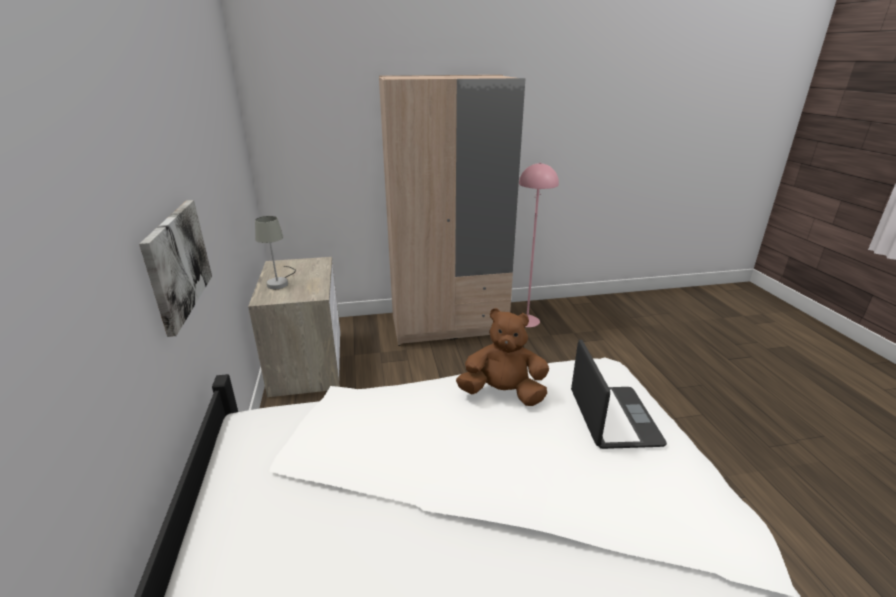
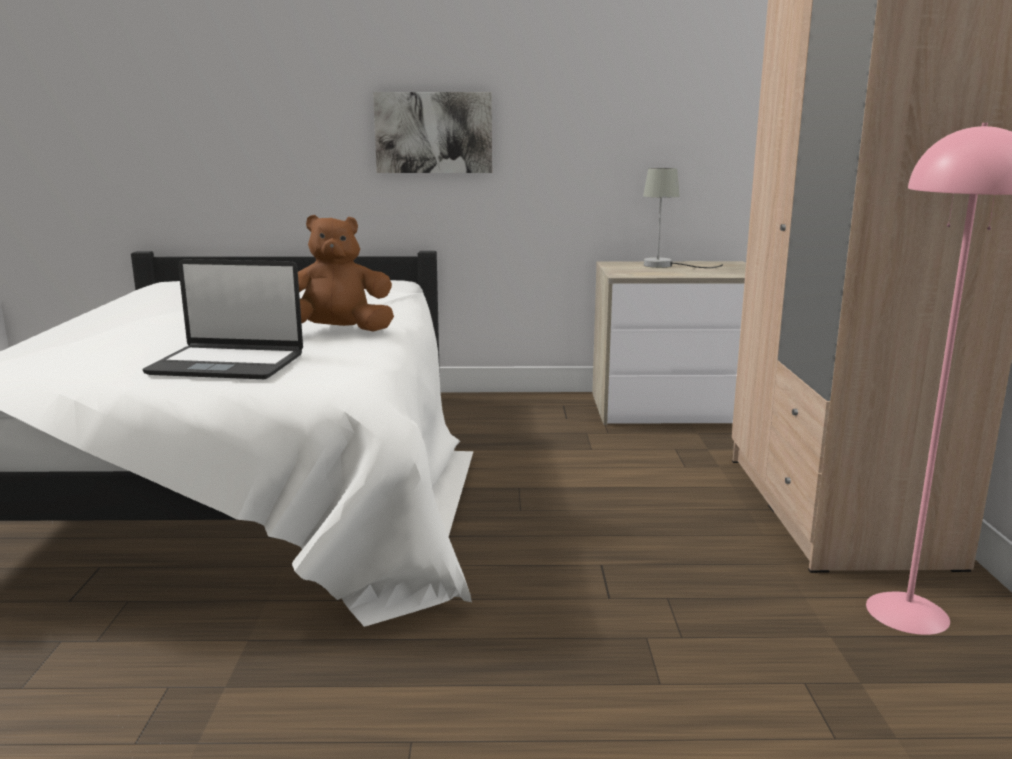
camera: 100 degrees right, 10 degrees down
(503, 393) = (337, 331): brown plush toy -> brown plush toy turned 120 degrees counterclockwise

